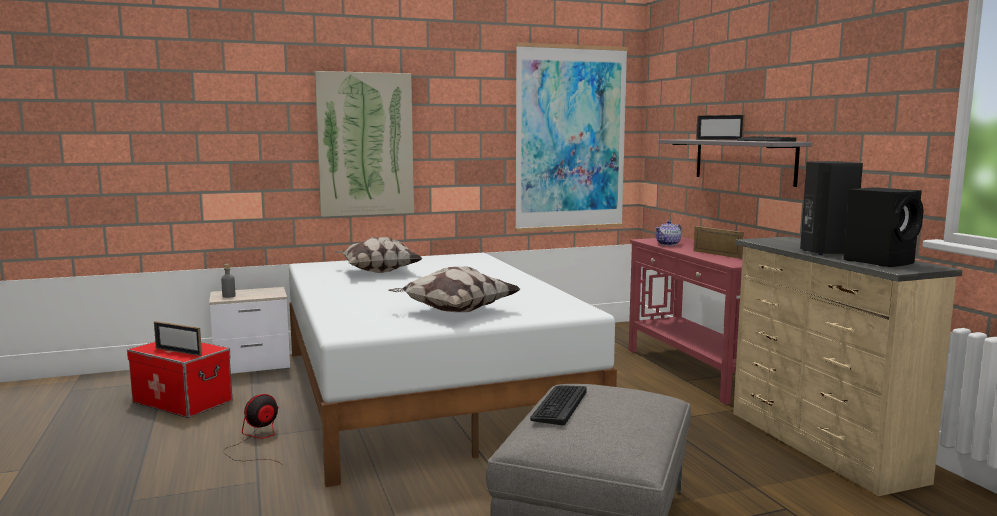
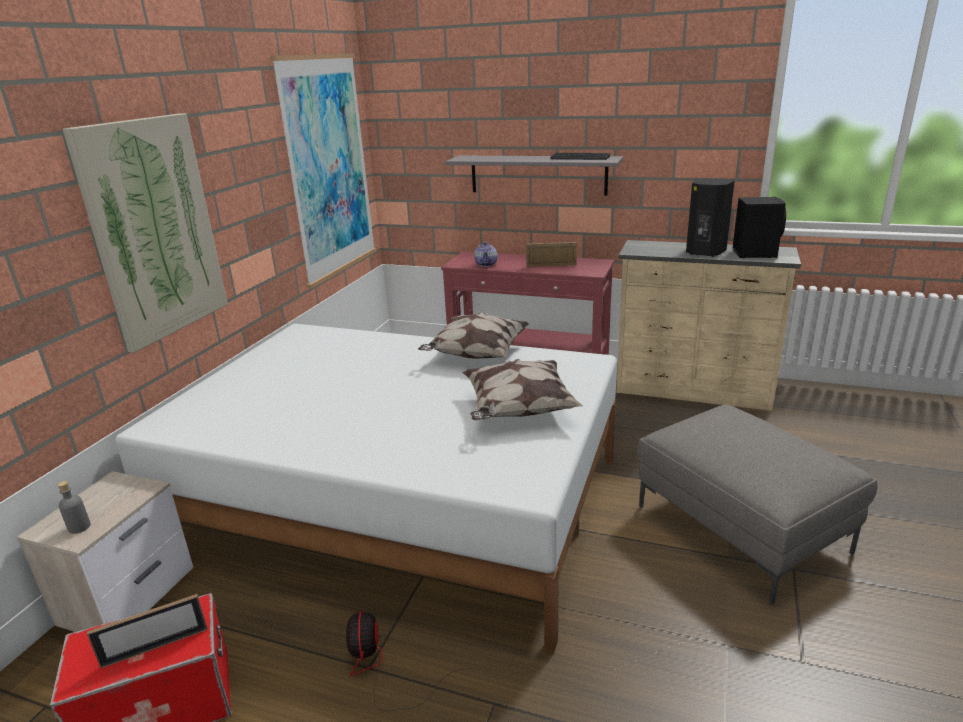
camera: 50 degrees left, 15 degrees up
(377, 272) = (280, 397): pillow -> pillow (476, 355)
(559, 405) = (736, 454): keyboard -> none
(719, 140) = (517, 157): picture frame -> none

